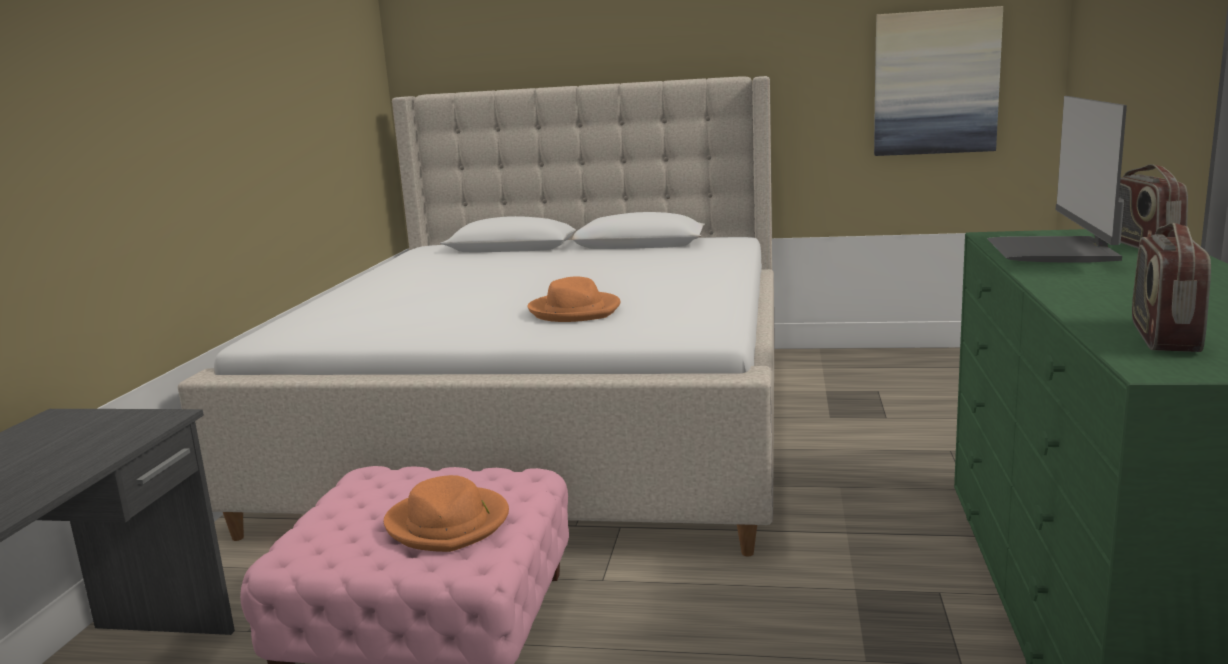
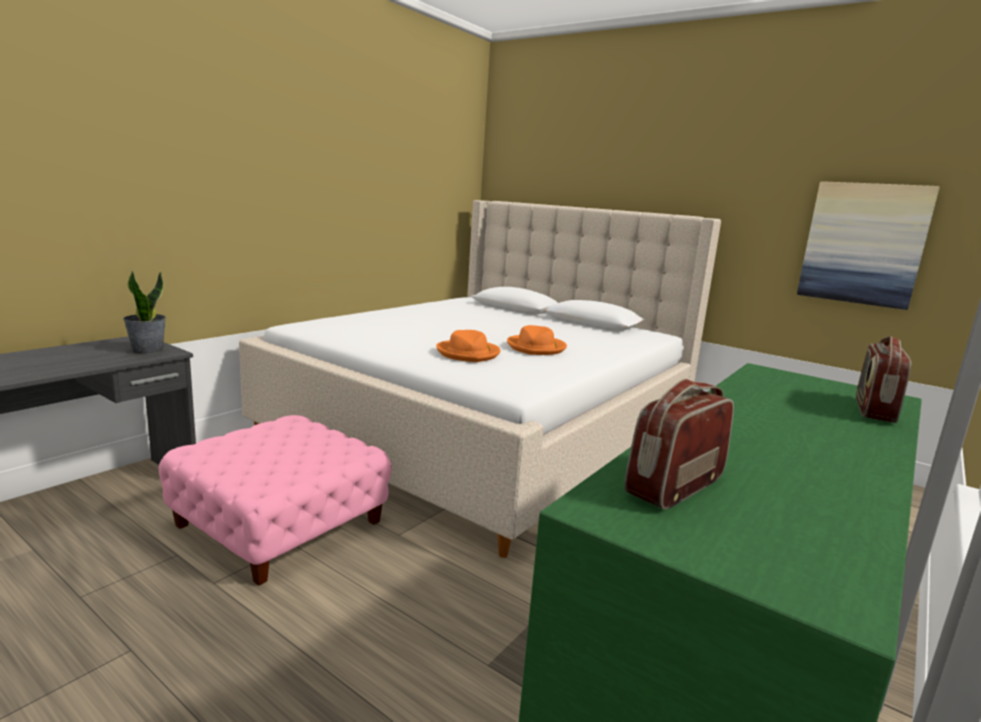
camera: 25 degrees right, 0 degrees up
(120, 425) = (147, 350): none -> potted plant
(449, 524) = (283, 462): orange hat -> orange hat (536, 348)
(1055, 252) = (777, 395): monitor -> none

